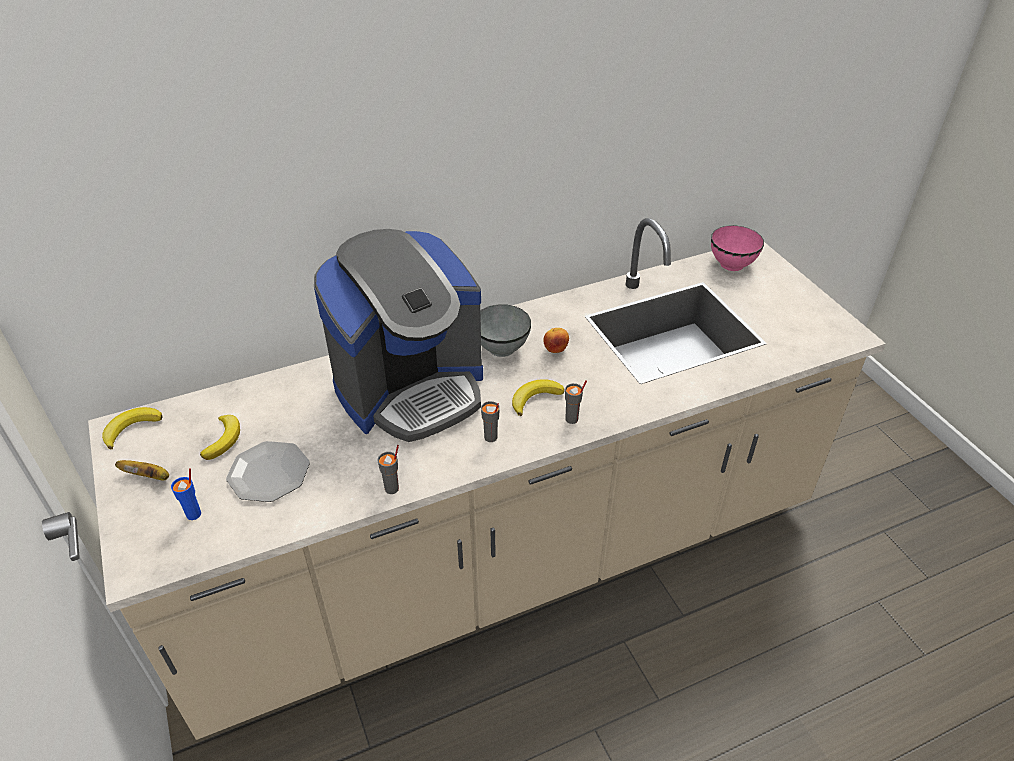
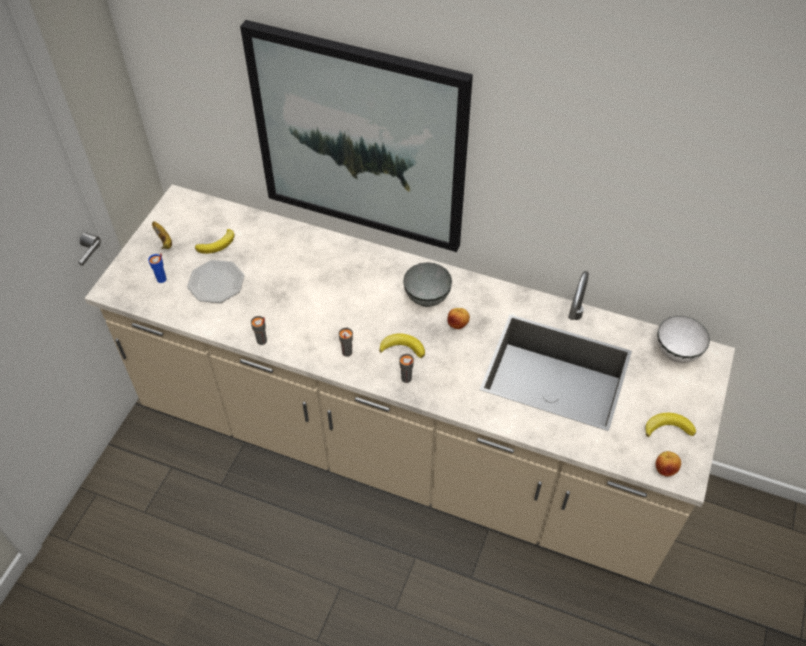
camera: 45 degrees right, 10 degrees up
(131, 428) = (184, 204): banana -> banana (668, 427)
(355, 201) = (360, 140): none -> picture
(411, 388) = (342, 286): coffee machine -> none
(731, 264) = (676, 352): pink bowl -> white bowl
(835, 340) = (665, 469): none -> apple

